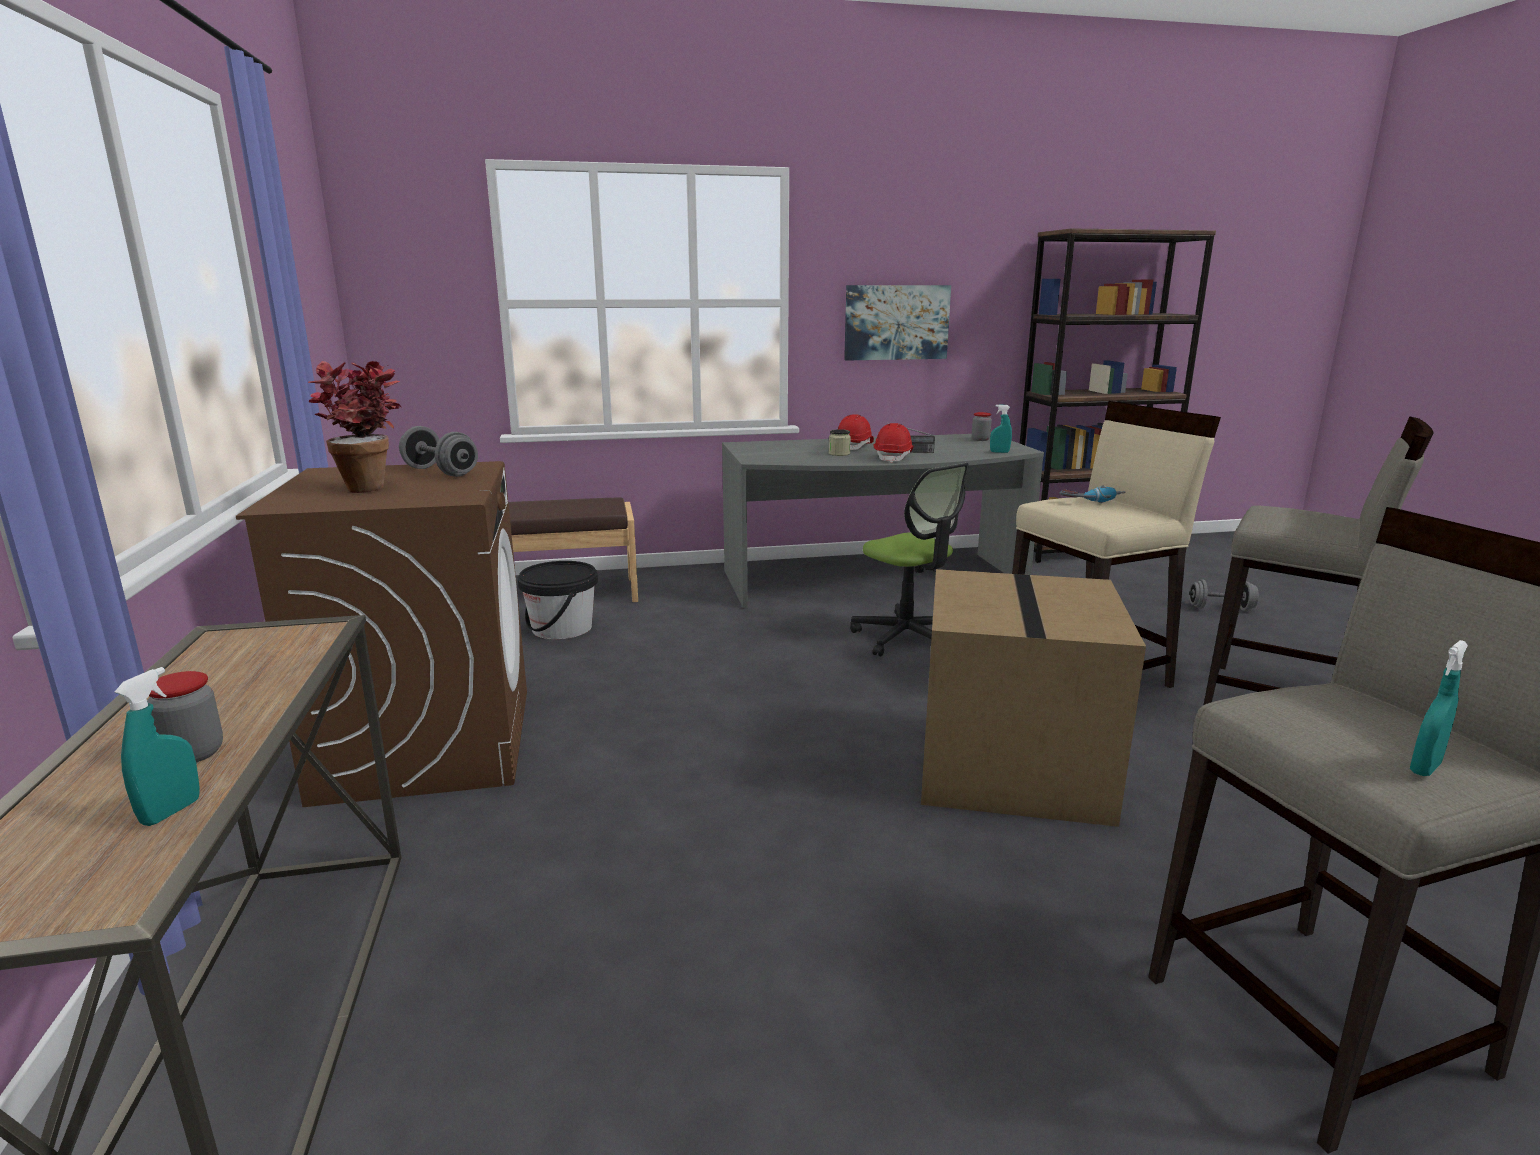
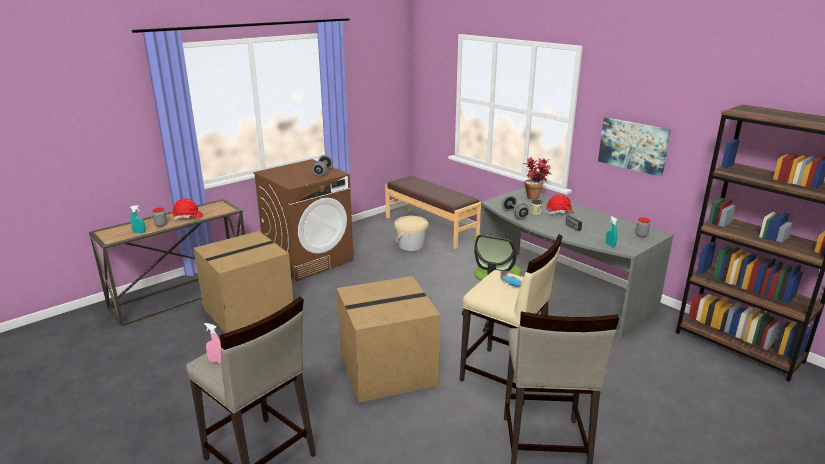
camera: 60 degrees right, 5 degrees up
(371, 486) = (296, 172): potted plant -> potted plant (535, 197)
(562, 628) = (411, 245): black bucket -> beige bucket
(570, 896) = (249, 310): none -> cardboard box
(893, 458) = (546, 225): red hard hat -> red hard hat (188, 217)
(1220, 608) = (689, 415): grey dumbbell -> grey dumbbell (514, 214)
(1425, 768) = (216, 361): turquoise spray bottle -> pink spray bottle

